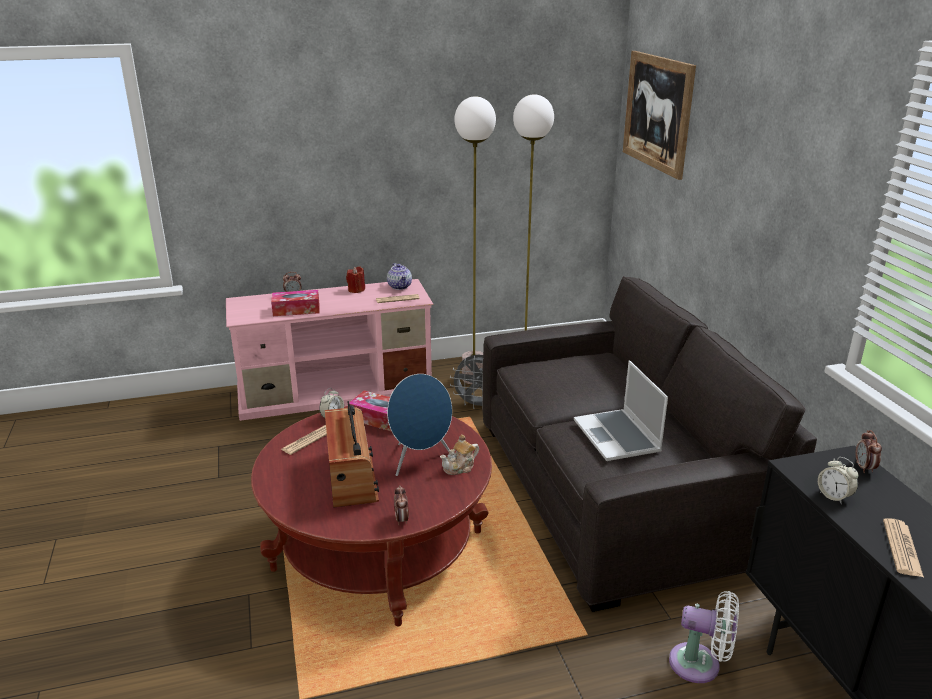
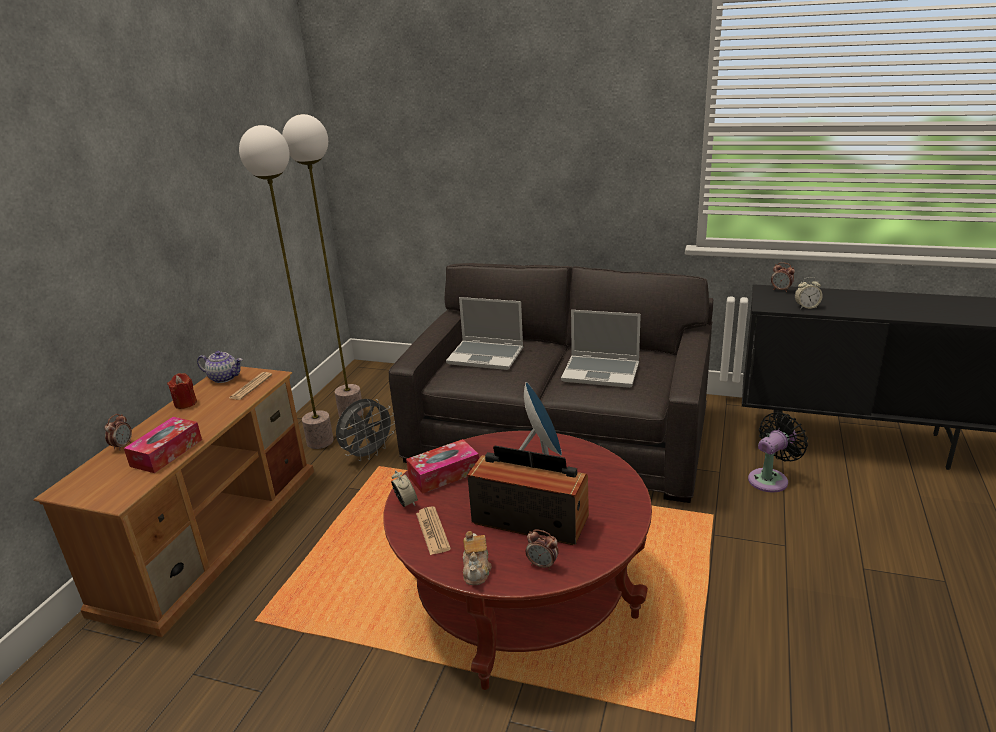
camera: 55 degrees left, 0 degrees up
(337, 390) = (212, 534): pink tv stand -> brown tv stand
(402, 520) = (627, 509): alarm clock -> alarm clock (542, 565)
(460, 467) = (572, 455): teapot -> teapot (477, 570)
(576, 371) = (487, 356): none -> laptop
(657, 112) = (388, 114): picture -> none
(700, 665) = (770, 479): white fan -> black fan
(902, 548) = (869, 309): newspaper -> none

